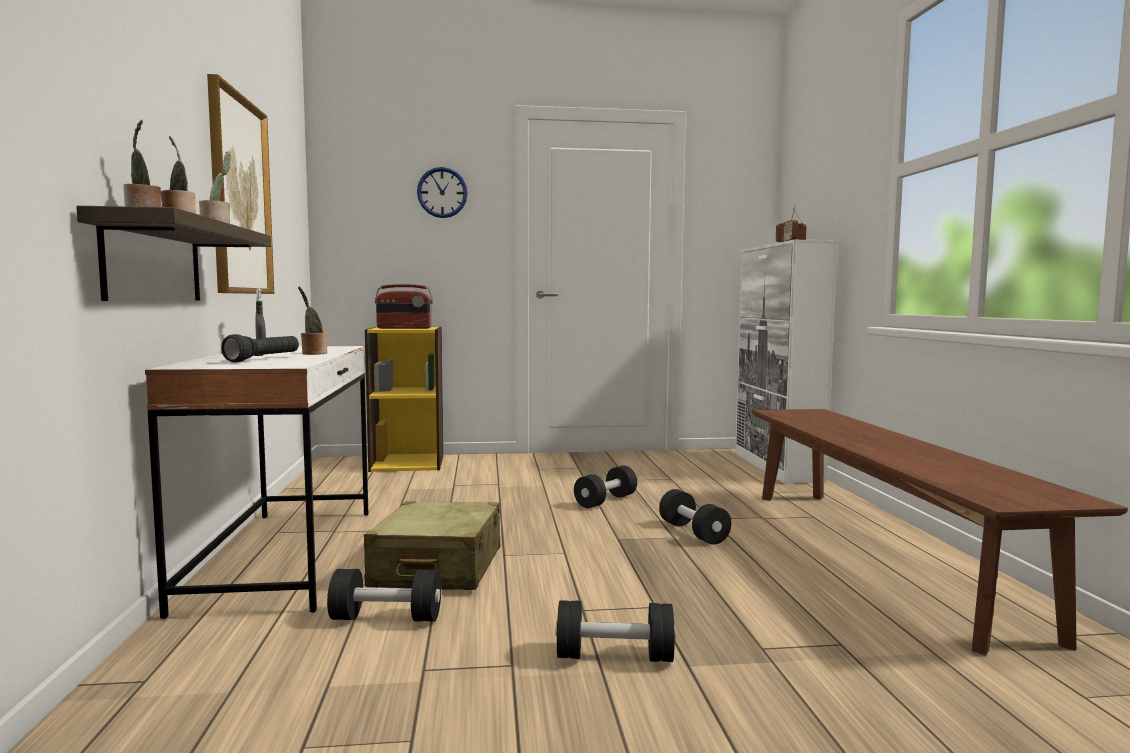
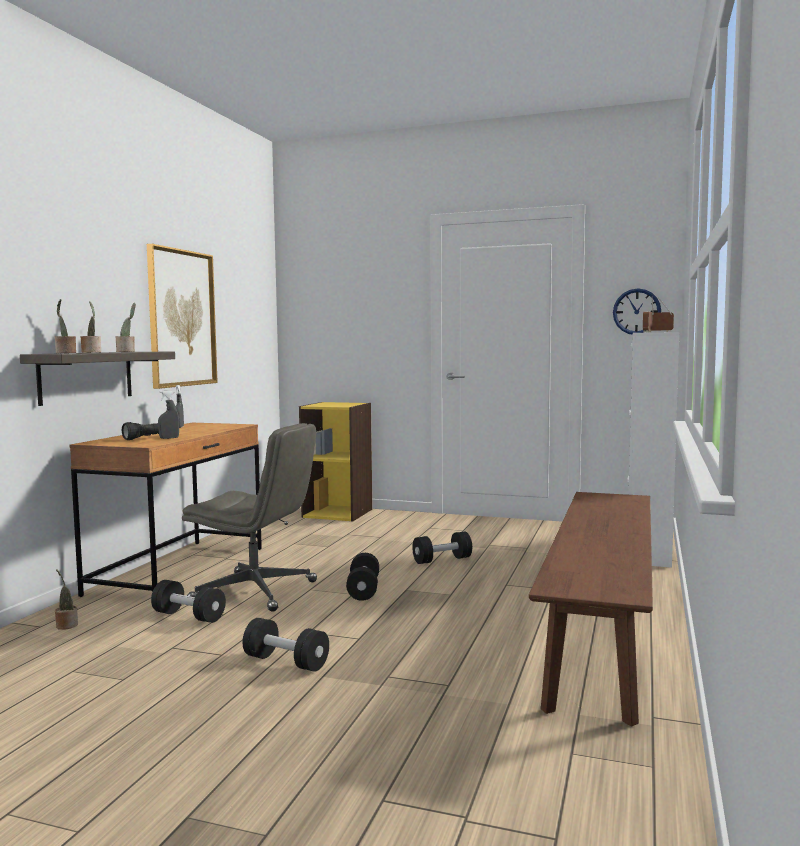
camera: 25 degrees right, 0 degrees up
(285, 556) = (179, 570): white desk -> brown desk
(295, 359) = (169, 438): none -> grey spray bottle
(313, 353) = (197, 432): potted plant -> potted plant (66, 625)
(404, 328) = (331, 405): radio -> none
(437, 568) = (256, 591): beige suitcase -> grey office chair
(442, 192) = (372, 292): wall clock -> wall clock (636, 311)
(693, 533) = (472, 593): black dumbbell -> black dumbbell (363, 590)

